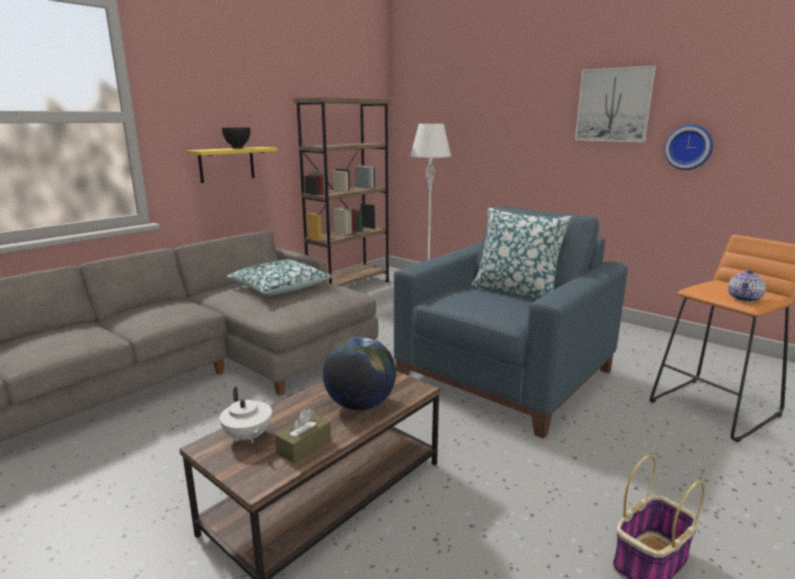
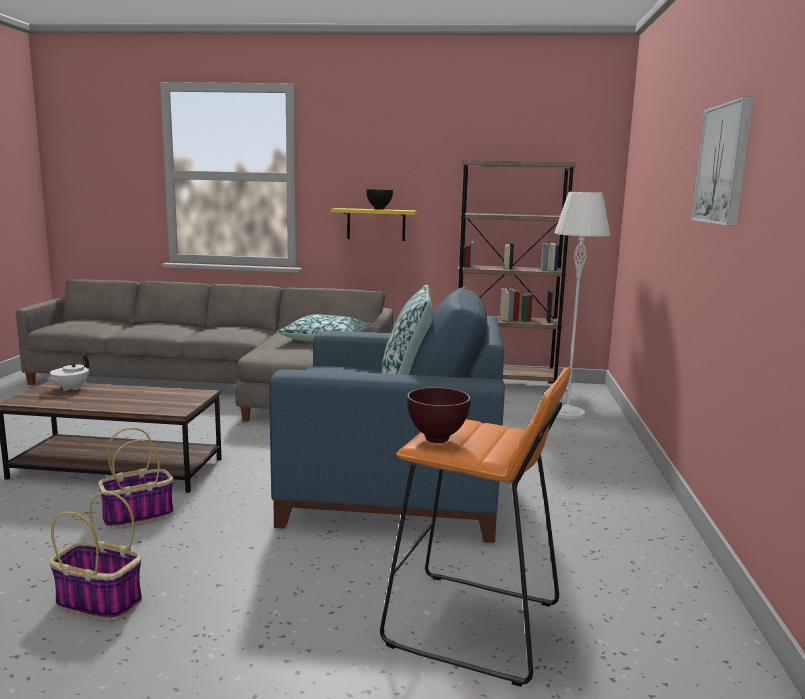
camera: 55 degrees right, 5 degrees down
(304, 446) = (65, 401): brown tissue box -> none
(360, 404) = (136, 402): globe -> none
(469, 504) = (139, 515): none -> basket
(689, 147) = (762, 236): wall clock -> none
(744, 298) = (437, 440): teapot -> brown bowl

